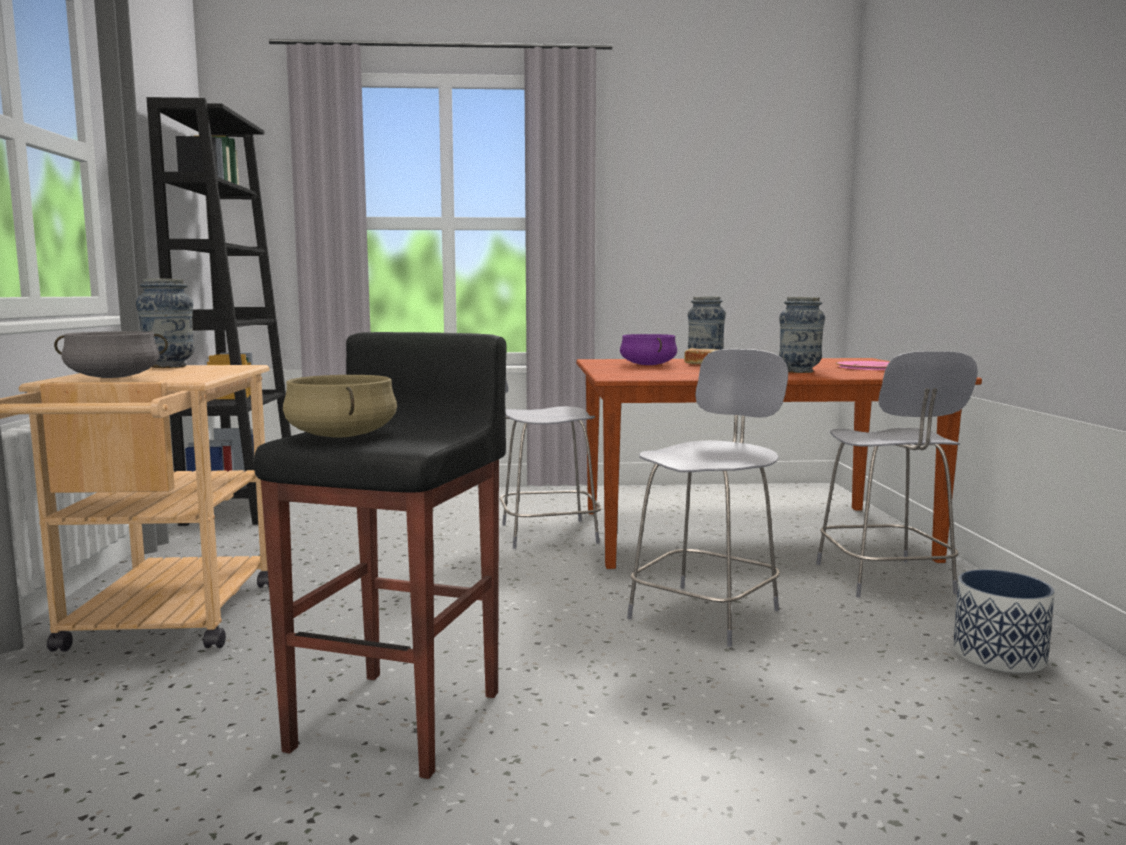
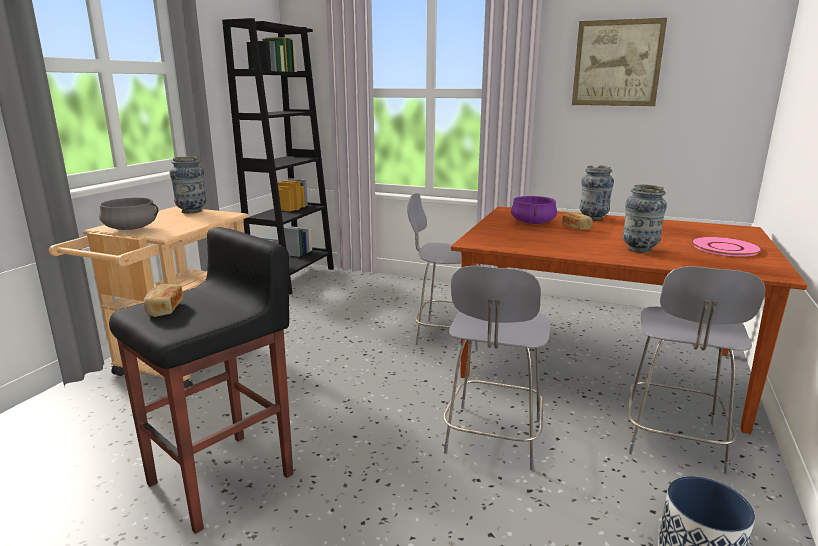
camera: 25 degrees right, 10 degrees up
(340, 436) = (164, 309): beige cooking pot -> bread
(683, 189) = (617, 63): none -> picture
(707, 612) = (493, 438): grey chair -> grey chair turned 135 degrees clockwise

